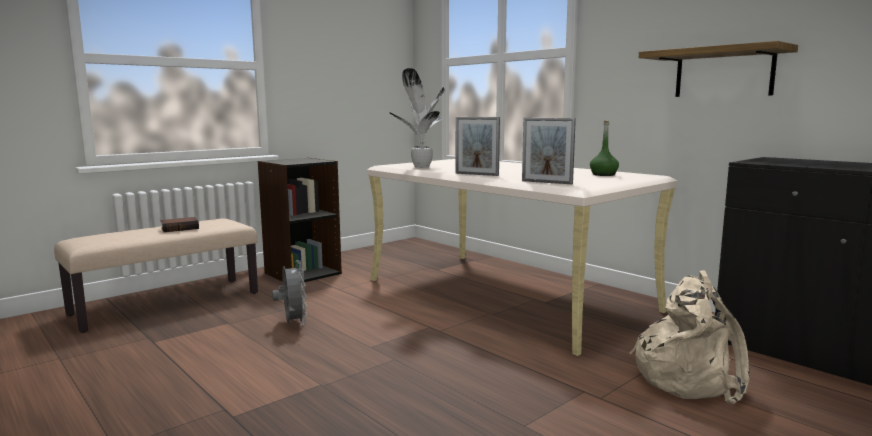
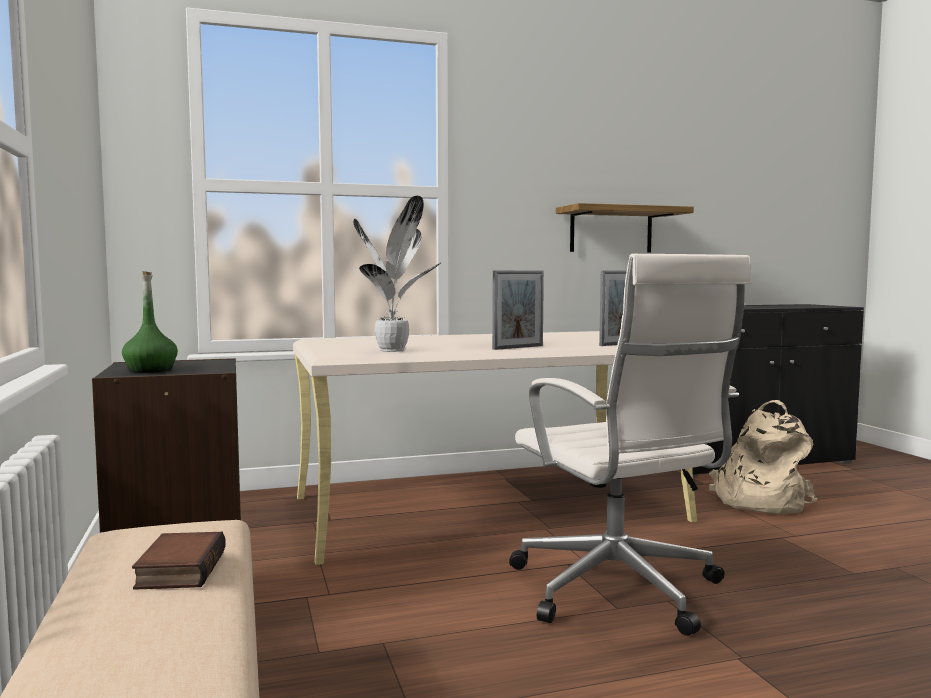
camera: 65 degrees left, 5 degrees down
(293, 324) = (475, 651): grey fan -> none
(397, 344) = (618, 591): none -> white office chair
(603, 174) = (576, 335): green bottle -> green bottle (151, 370)

